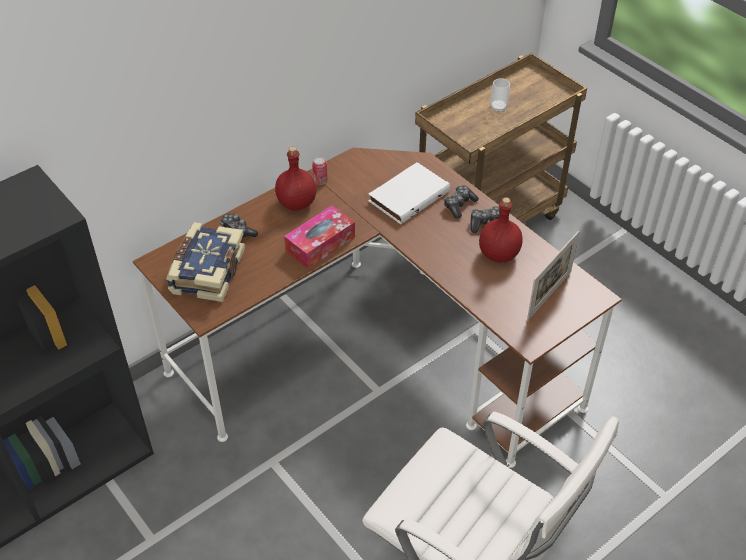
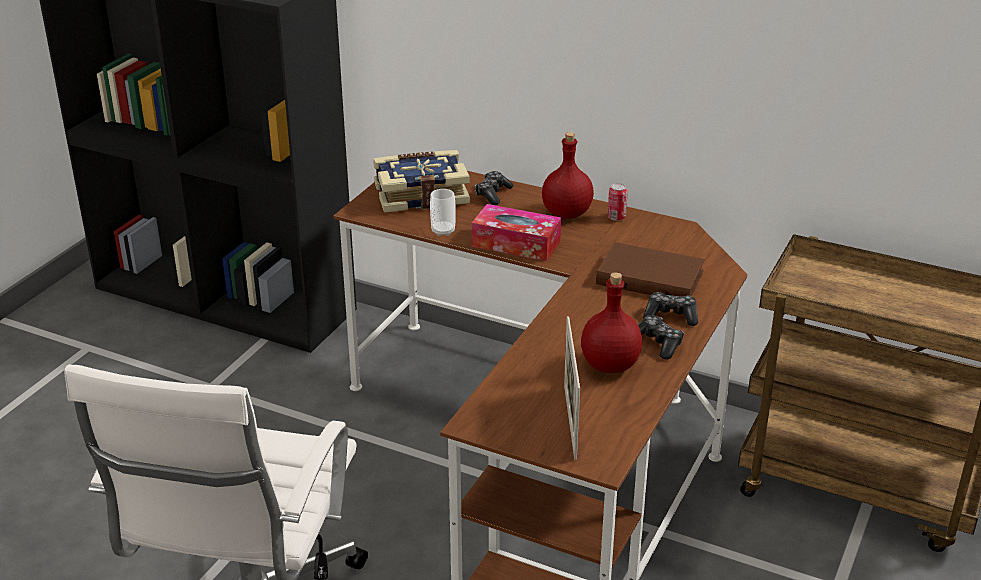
camera: 65 degrees right, 15 degrees down
(408, 195) = (651, 277): white book -> brown book
(498, 108) = (896, 300): cup -> cup (443, 231)
(549, 295) = (570, 421): picture frame -> picture frame turned 75 degrees clockwise

